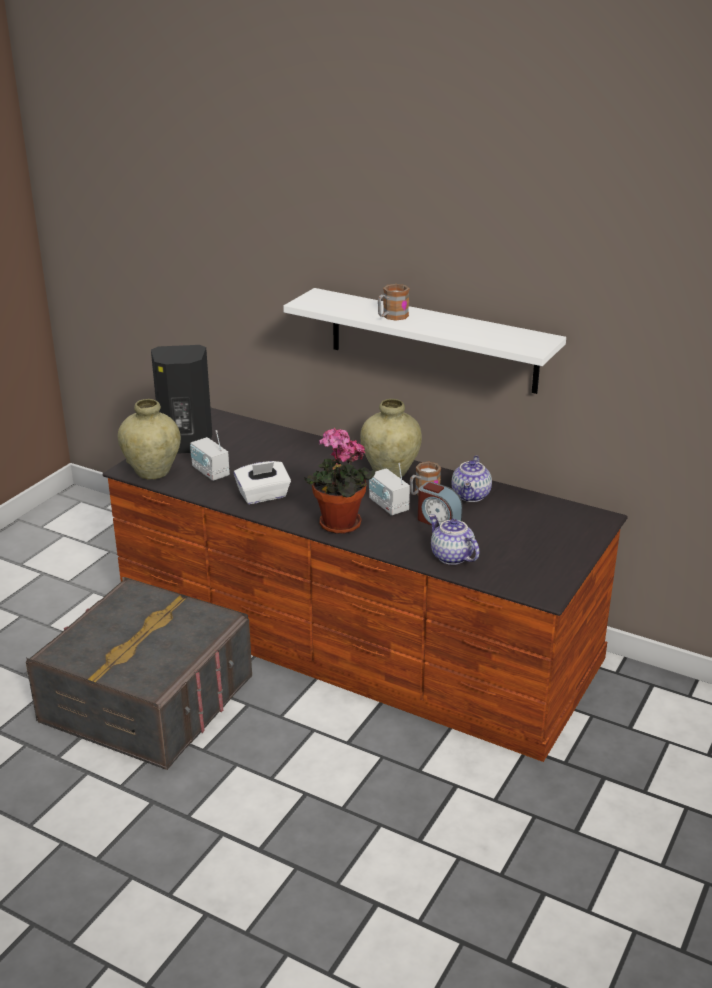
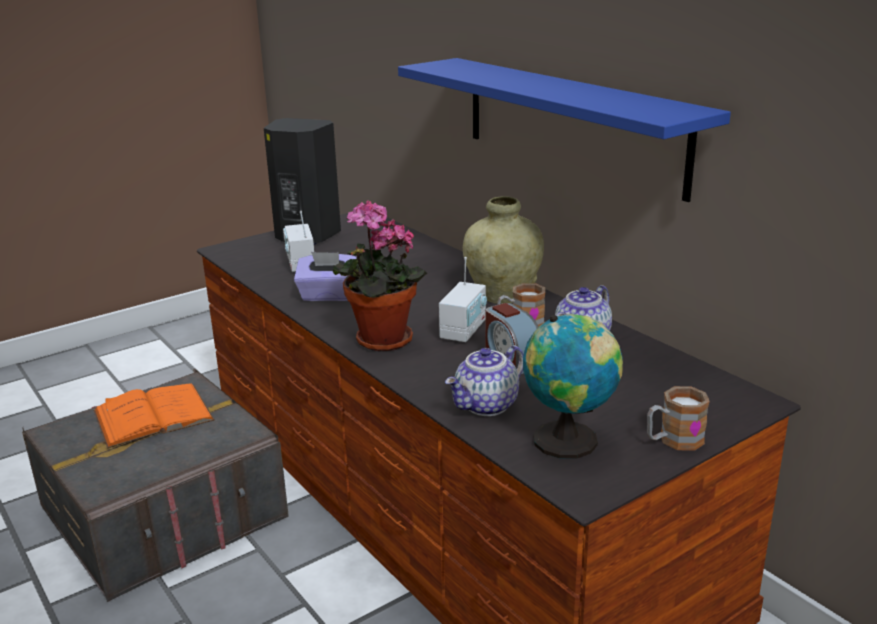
camera: 25 degrees right, 5 degrees down
(129, 622) = (153, 415): none -> orange book
(152, 472) = (244, 255): beige vase -> none
(263, 496) = (329, 295): white tissue box -> purple tissue box
(388, 505) = (464, 331): radio -> radio turned 150 degrees counterclockwise
(391, 317) = (508, 80): mug -> mug (673, 441)
(432, 340) = (570, 123): white shelf -> blue shelf
(451, 557) = (487, 406): teapot -> teapot turned 120 degrees counterclockwise
(517, 568) = (570, 441): none -> globe

